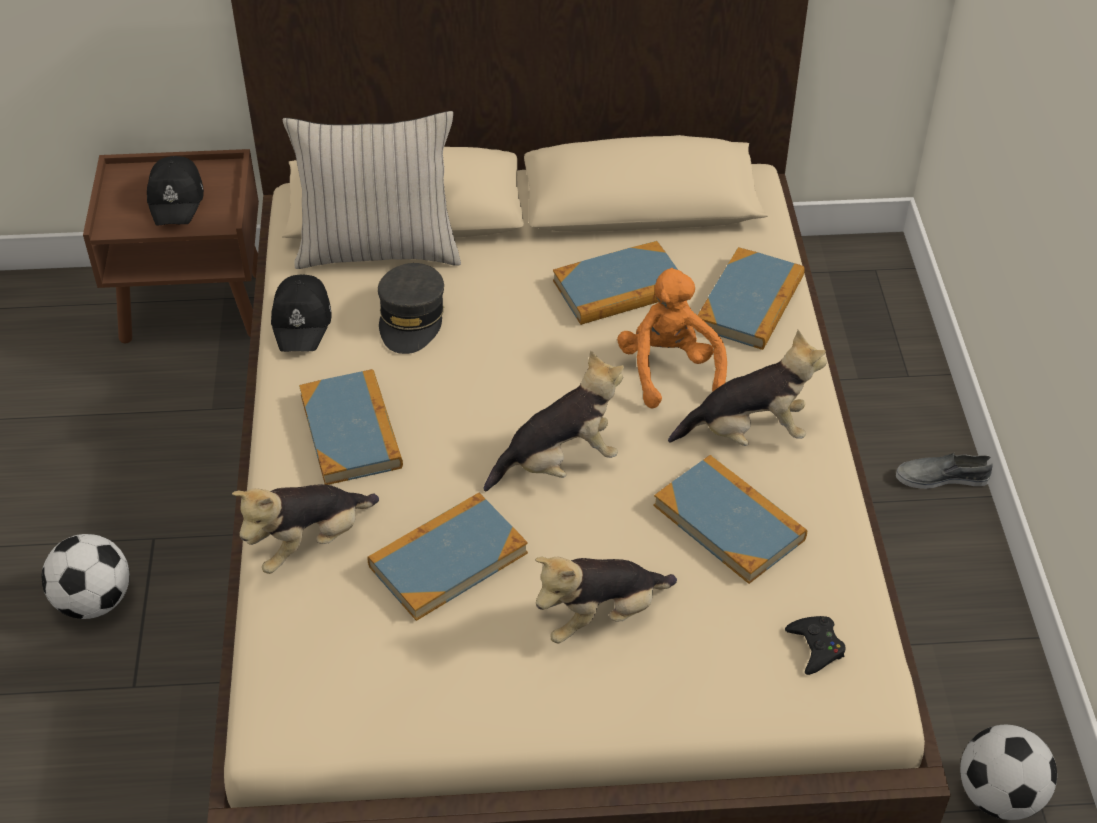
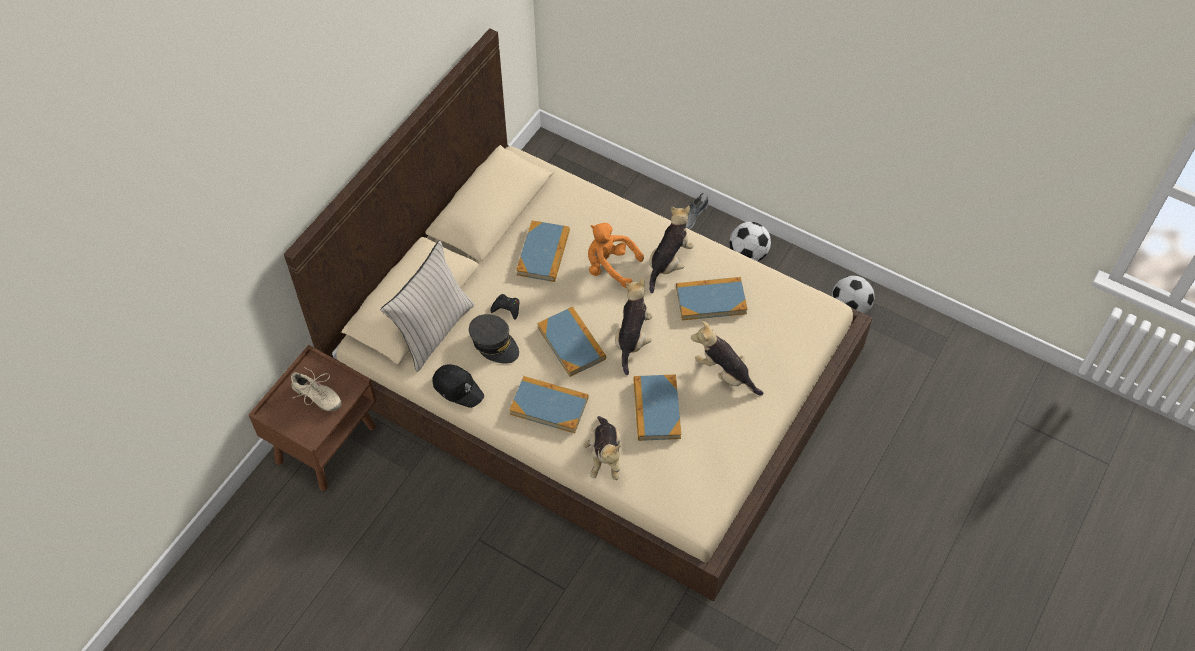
camera: 55 degrees left, 10 degrees up
(94, 601) = (499, 583): football -> football (748, 254)
(177, 199) = (317, 396): black cap -> beige shoe
(600, 616) = (724, 373): plush toy -> plush toy turned 120 degrees clockwise
(750, 303) = (594, 212): book -> book (571, 343)
(816, 647) = (792, 312): black game controller -> black game controller (506, 308)

